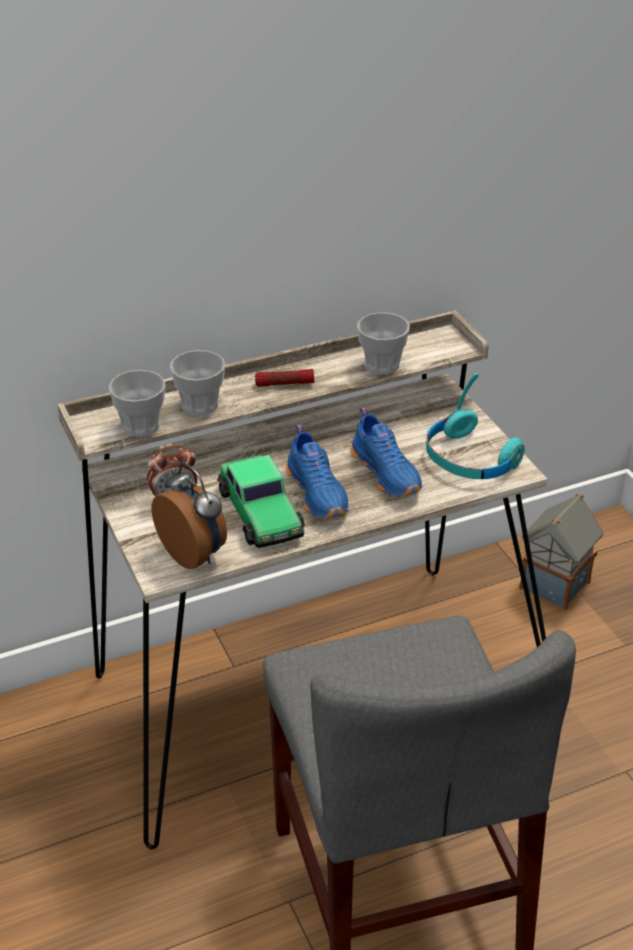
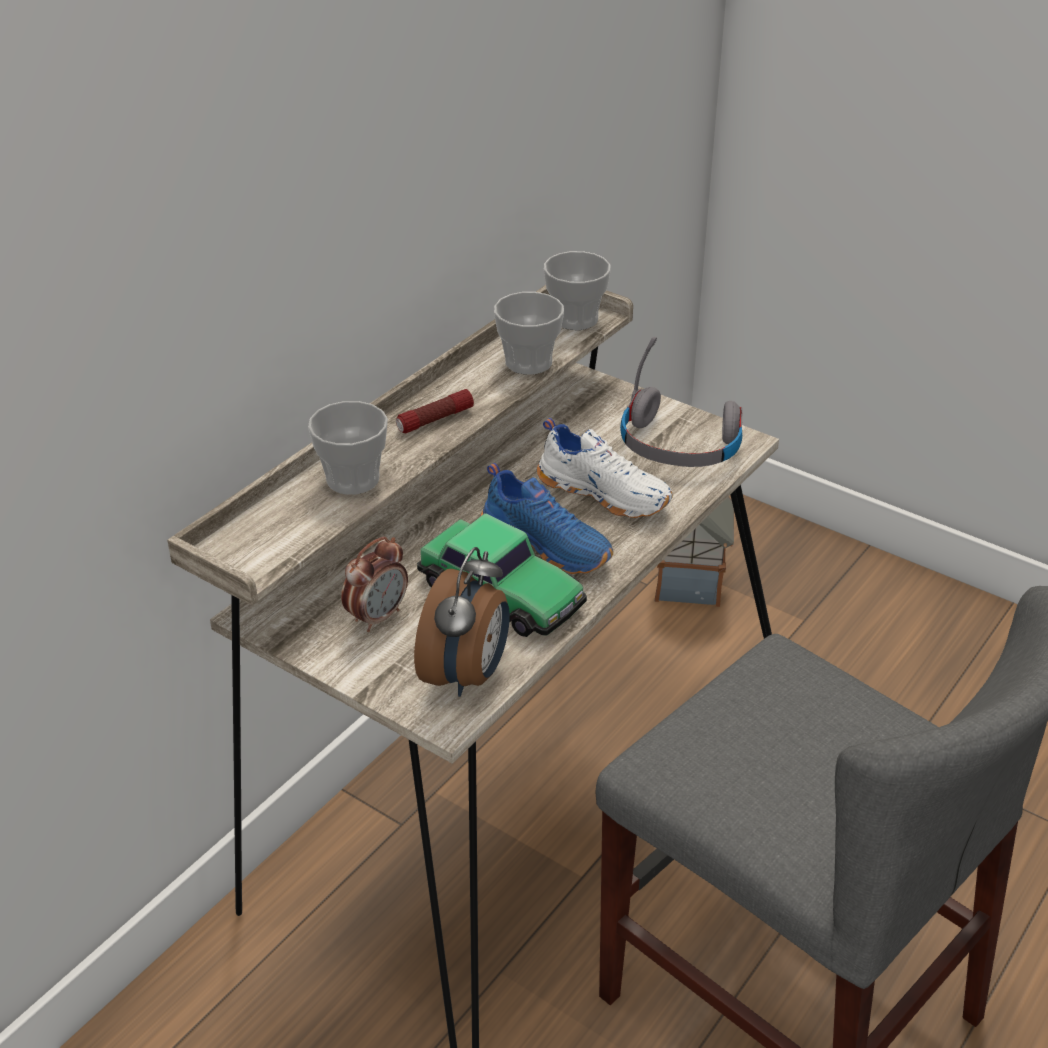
camera: 30 degrees left, 0 degrees up
(141, 425) = (300, 531): cup -> cup (575, 319)
(194, 554) = (467, 675): alarm clock -> alarm clock turned 90 degrees clockwise
(387, 473) = (605, 492): blue shoe -> white shoe
(470, 459) = (680, 445): turquoise headphones -> grey headphones

